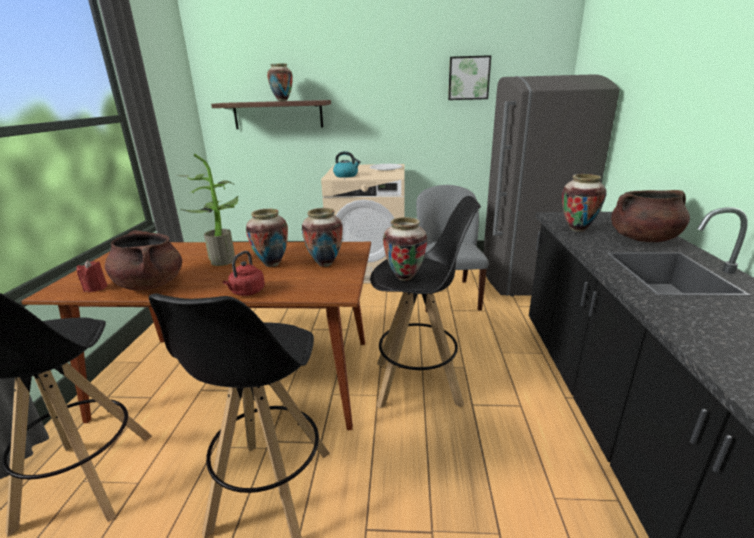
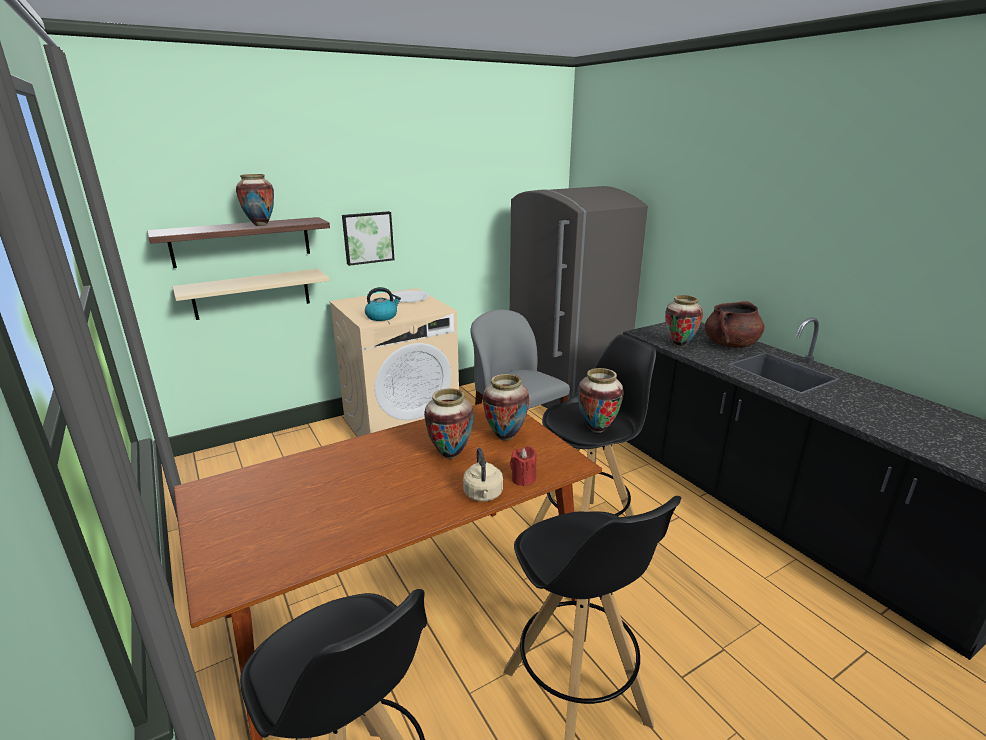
camera: 35 degrees left, 0 degrees up
(96, 288) = (278, 561): red candle -> red candle (523, 479)
(150, 284) = (348, 528): brown cooking pot -> none
(224, 260) = (381, 466): potted plant -> none
(246, 292) = (483, 495): red kettle -> beige kettle
(283, 153) = (252, 294): none -> beige shelf
(468, 78) = (477, 185): picture -> picture (368, 237)

